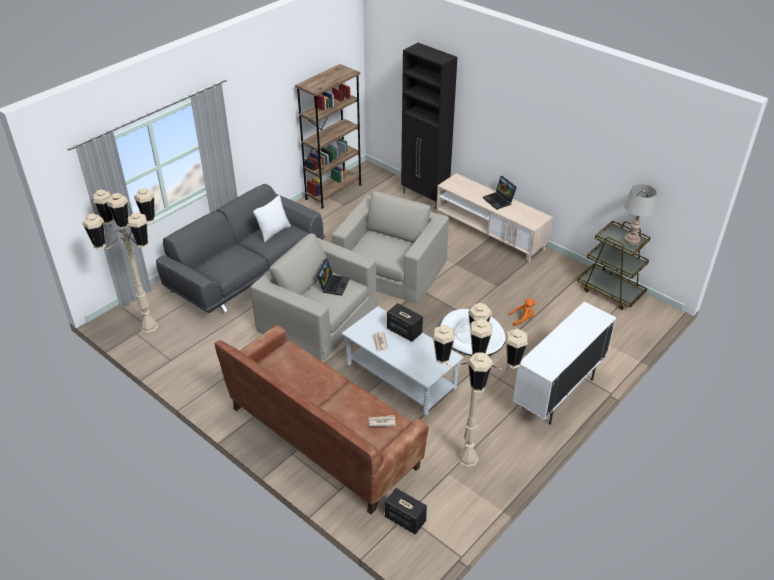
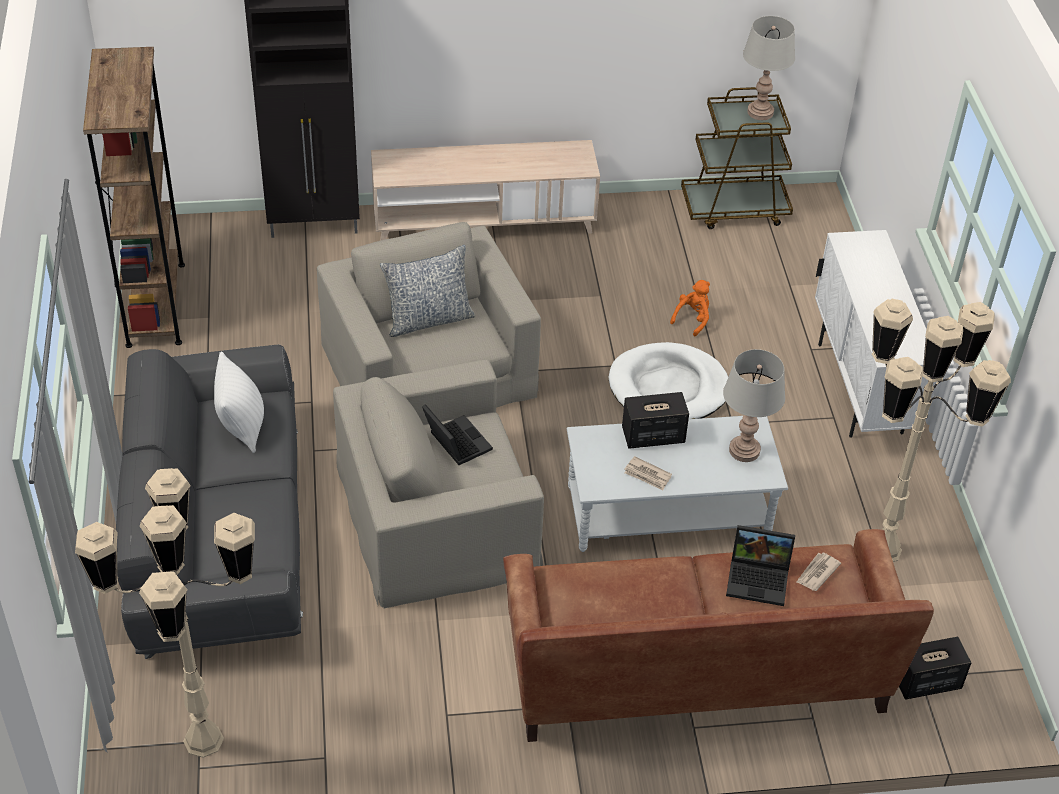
camera: 50 degrees left, 5 degrees up
(389, 240) = (428, 319): none -> pillow
(431, 362) = (744, 450): none -> grey table lamp
(499, 200) = (493, 158): laptop -> laptop (759, 579)

